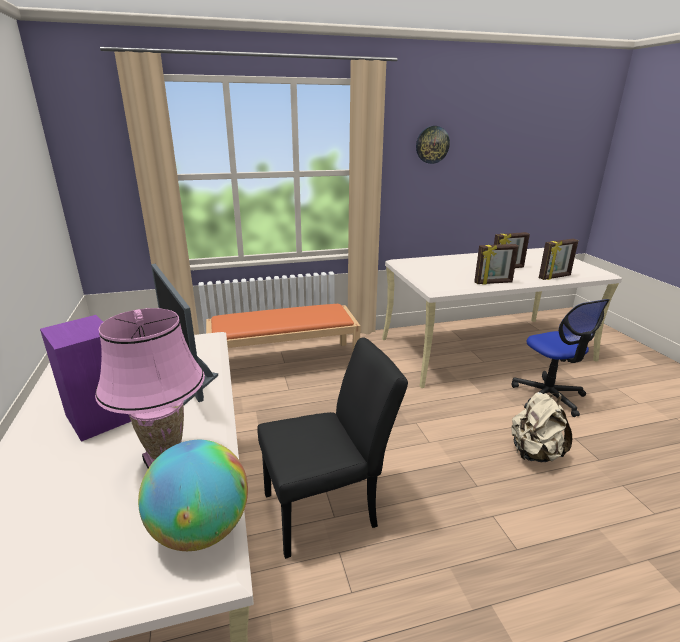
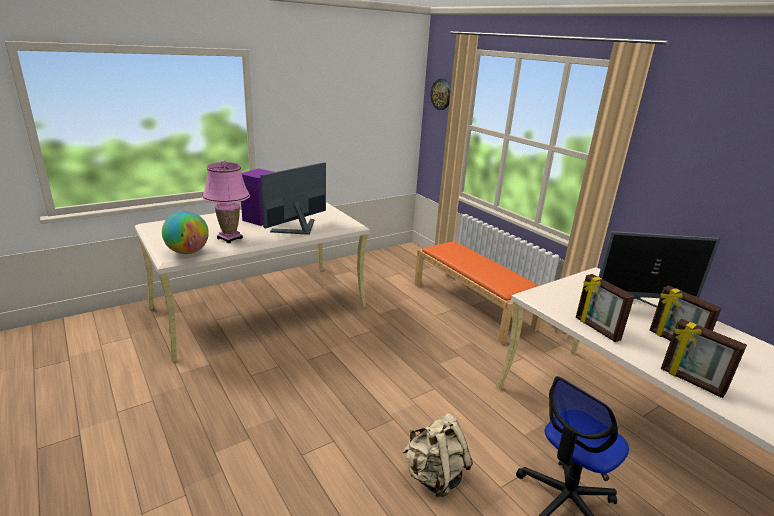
camera: 70 degrees right, 0 degrees up
(328, 508) = (314, 356): black chair -> none
(432, 144) = (711, 153): wall clock -> wall clock (441, 94)
(459, 264) = (640, 307): none -> monitor

